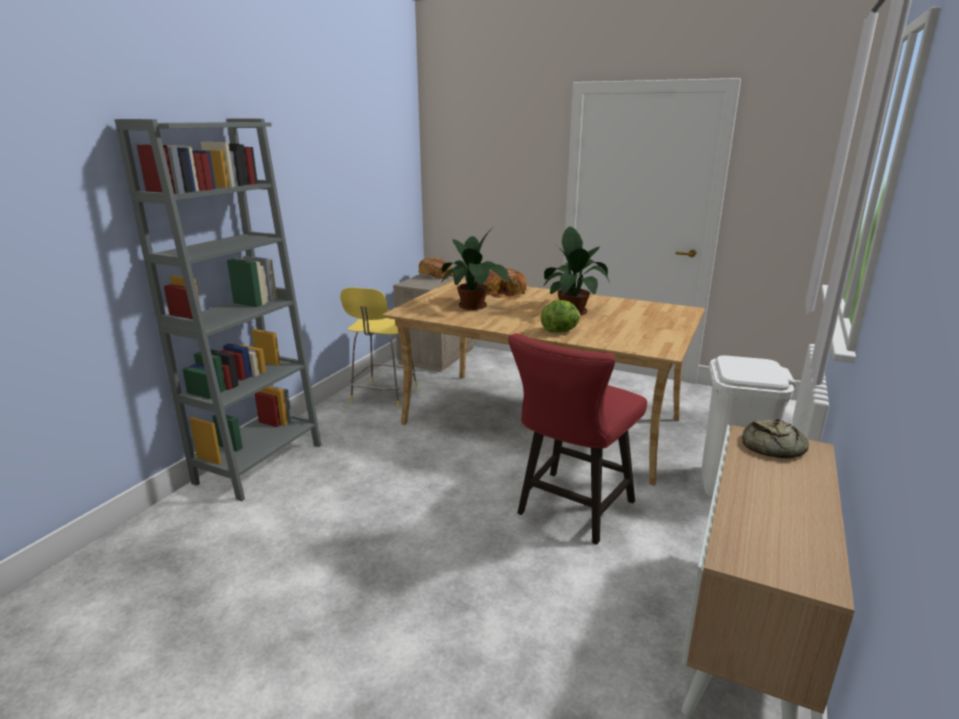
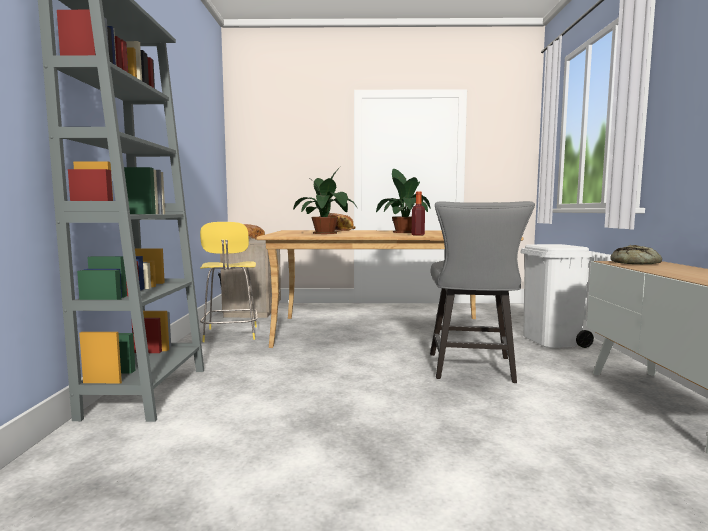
camera: 25 degrees left, 15 degrees down
(560, 331) = (418, 235): lettuce -> bottle
(570, 511) = (472, 370): red chair -> grey chair

